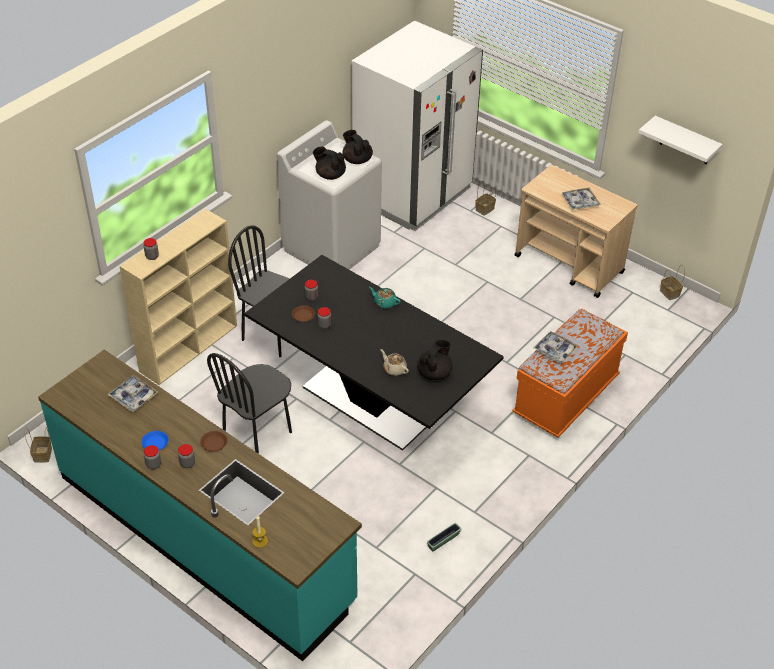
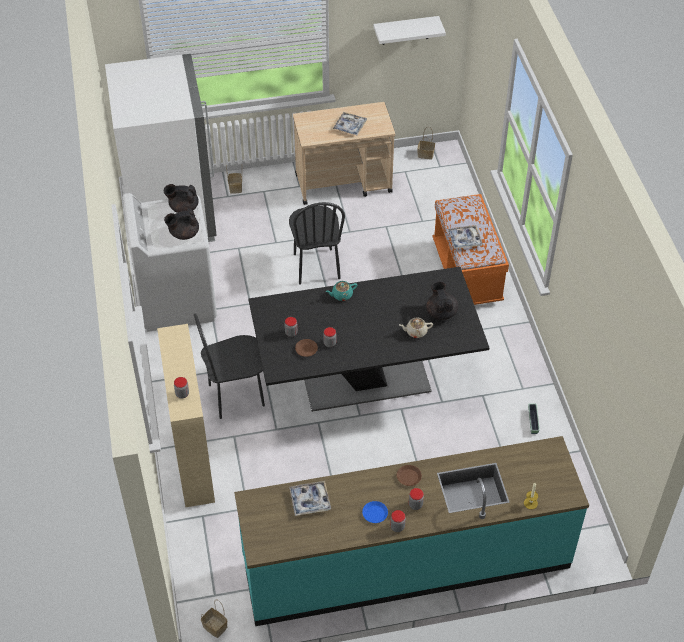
camera: 50 degrees left, 5 degrees up
(258, 435) = (333, 468): black chair -> black chair (316, 266)

